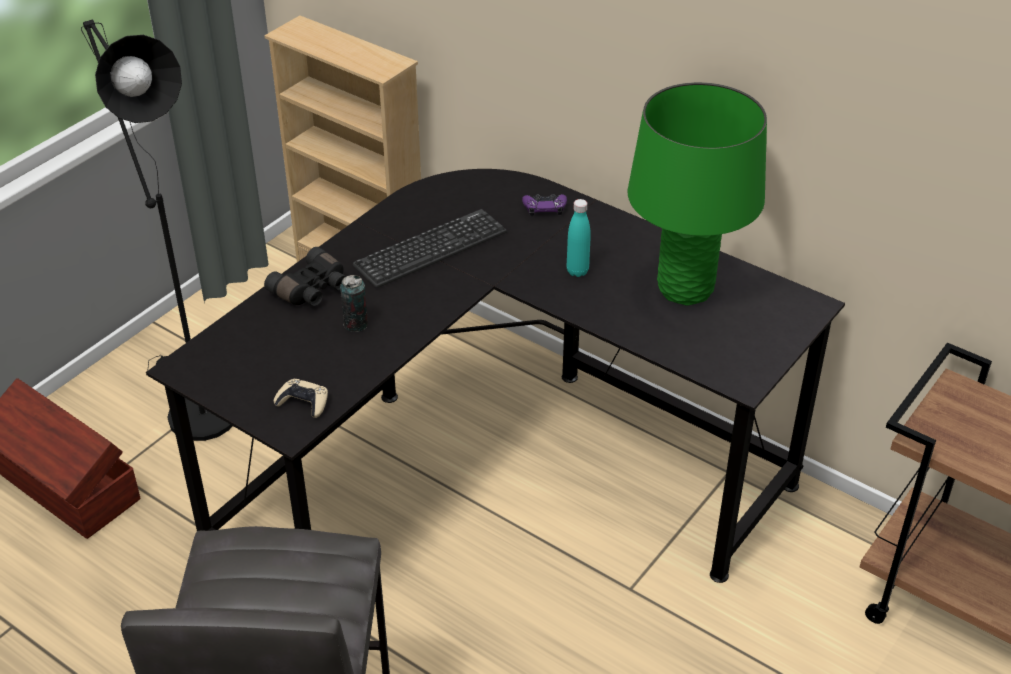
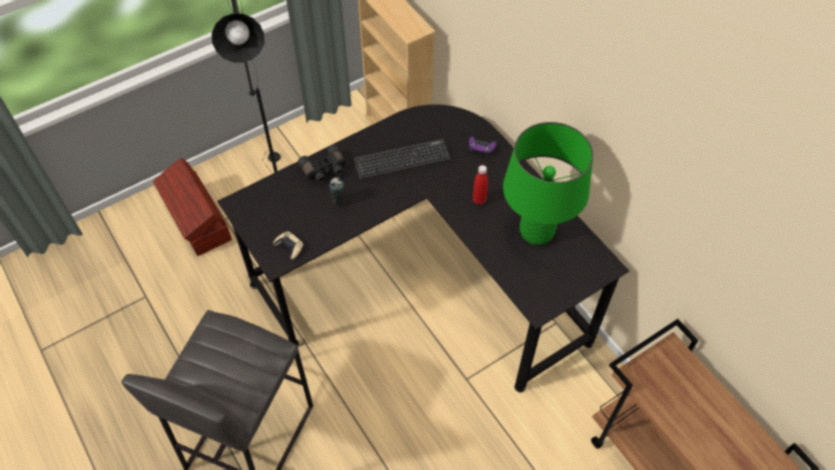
camera: 20 degrees right, 15 degrees up
(577, 271) = (479, 200): turquoise bottle -> red bottle

